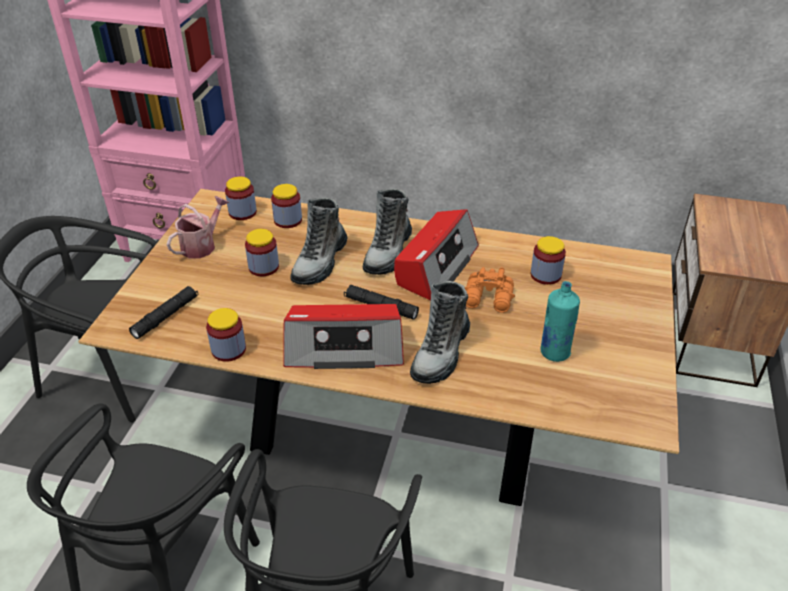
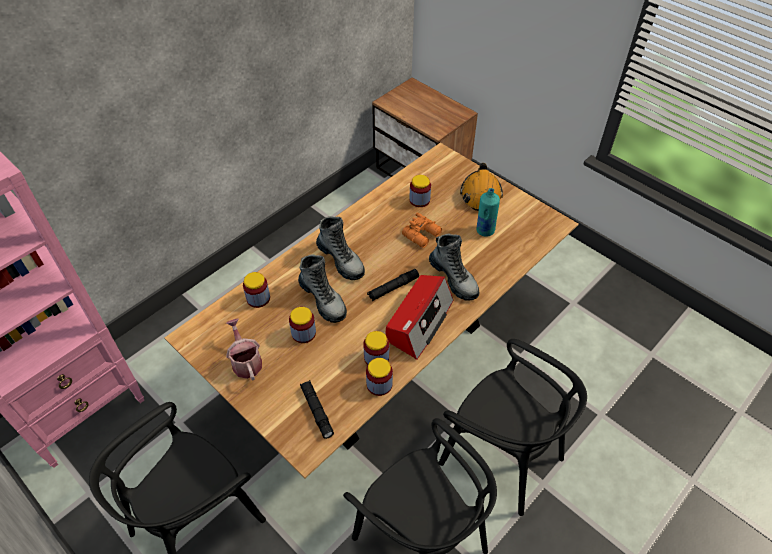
camera: 60 degrees left, 10 degrees up
(242, 212) = (224, 321): jar -> jar (376, 357)
(436, 266) = (374, 243): radio -> none
(618, 324) = (480, 194): none -> orange hard hat

